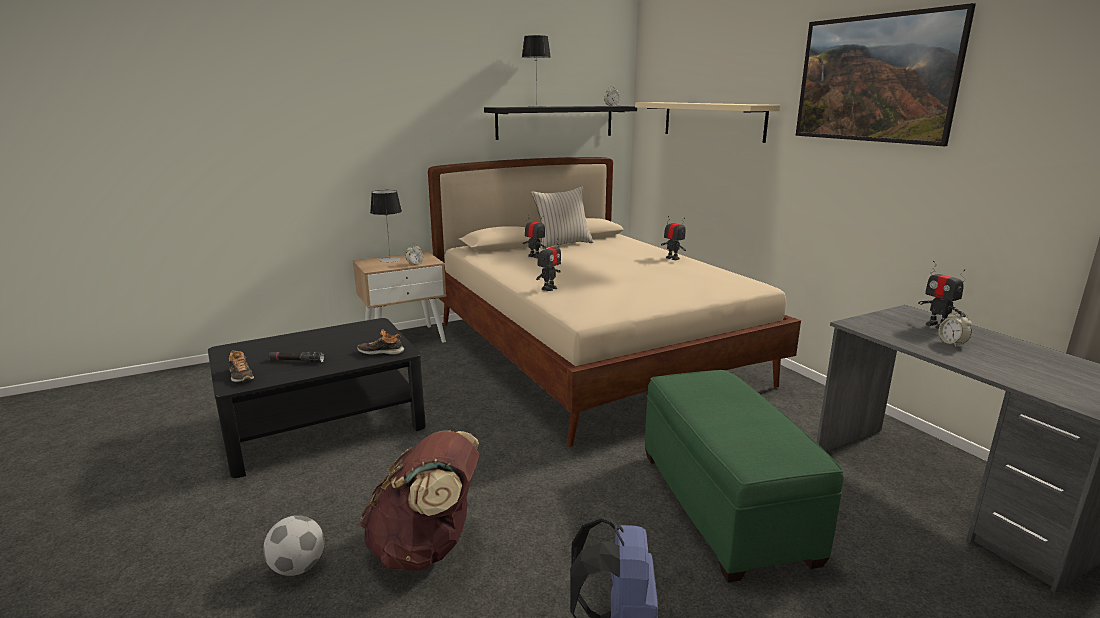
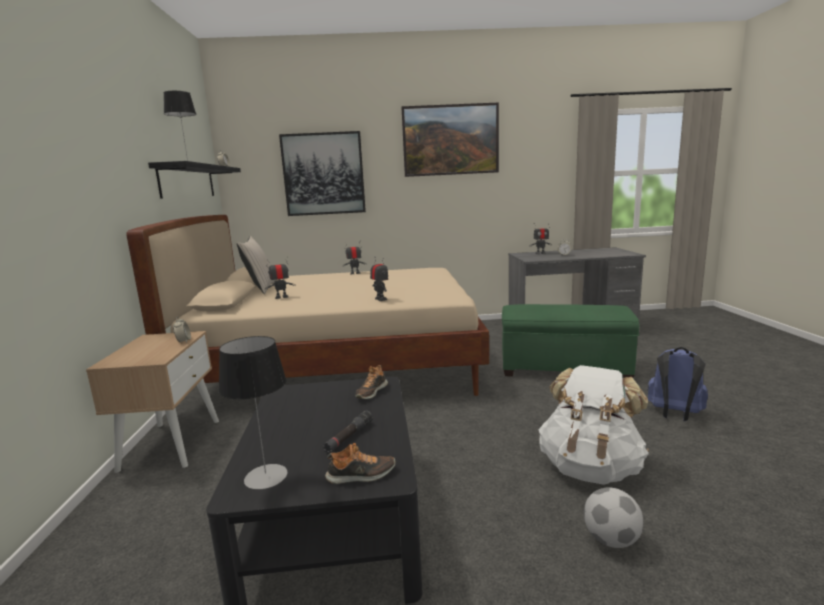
camera: 65 degrees left, 5 degrees down
(390, 260) = (136, 351): table lamp -> table lamp (266, 476)
(427, 548) = (590, 467): brown backpack -> white backpack
(712, 120) = (323, 174): beige shelf -> picture

